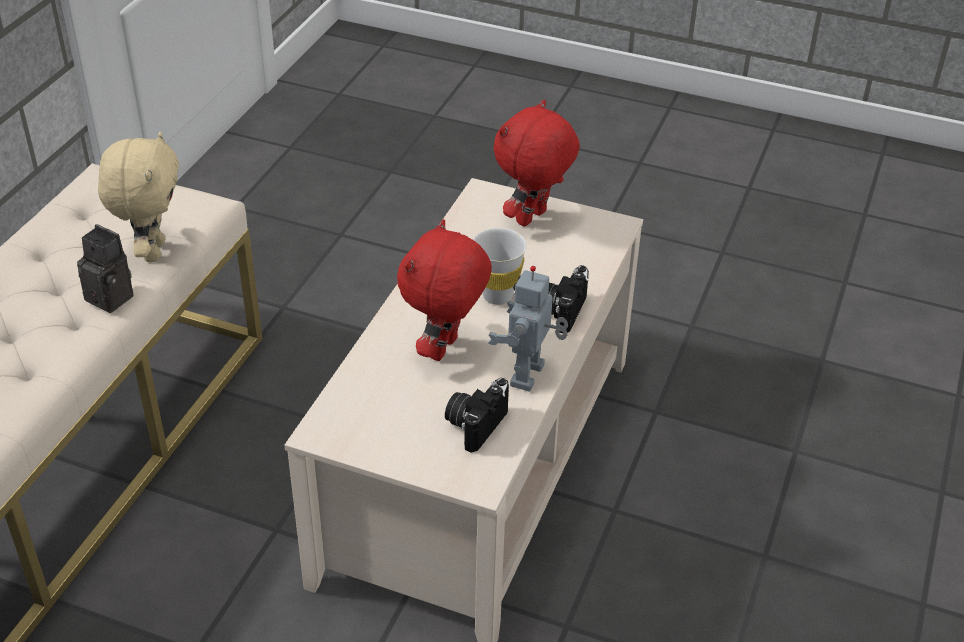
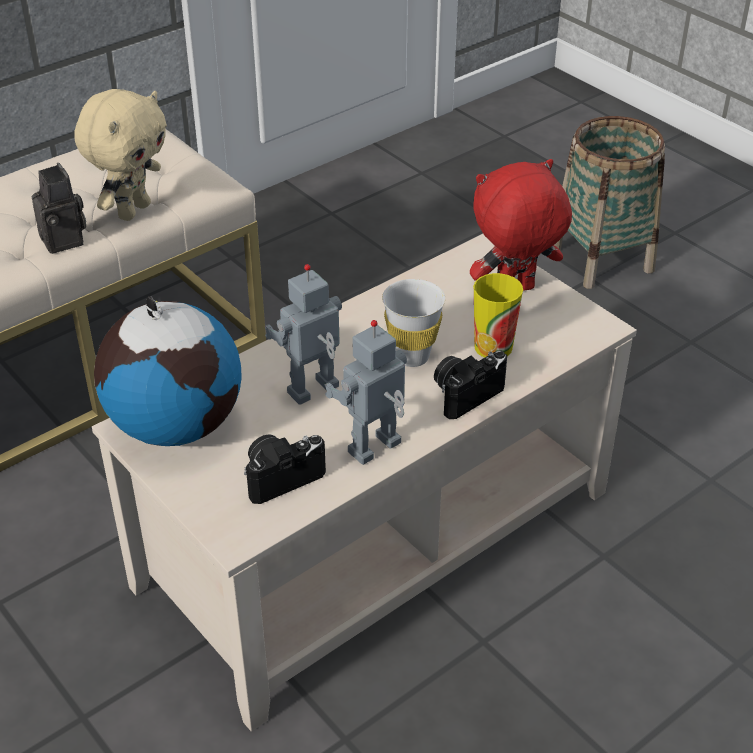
camera: 30 degrees right, 0 degrees up
(356, 416) = (176, 425): none -> globe
(445, 349) = (314, 391): red plush toy -> toy robot
(494, 178) = (601, 259): none -> basket
(552, 267) = (493, 347): none -> cup

